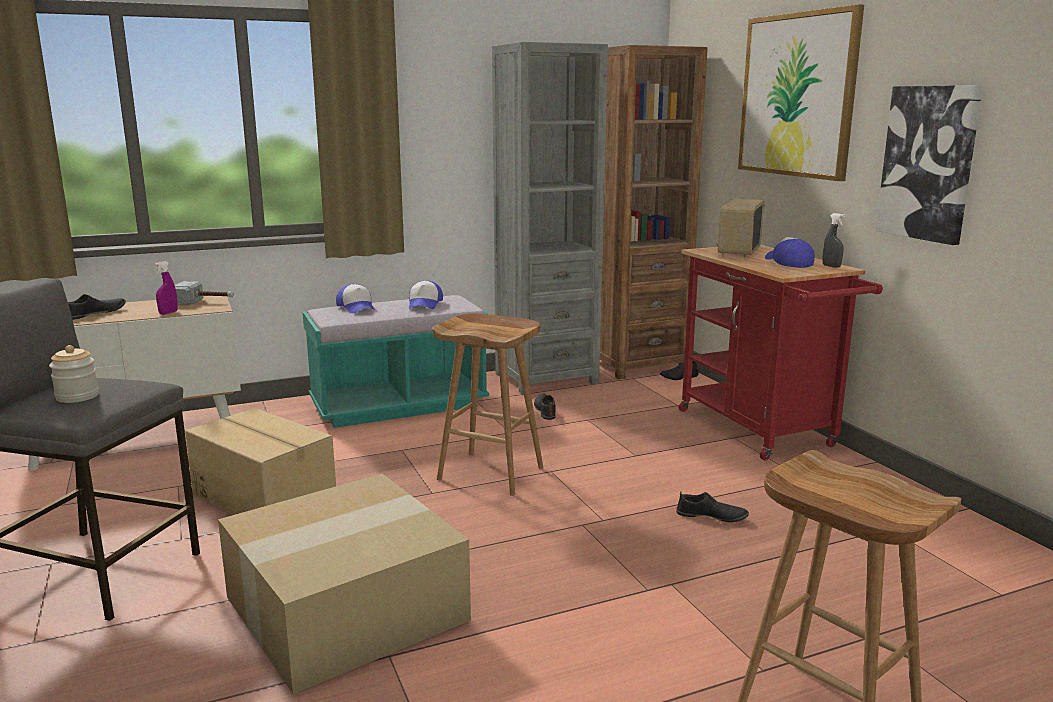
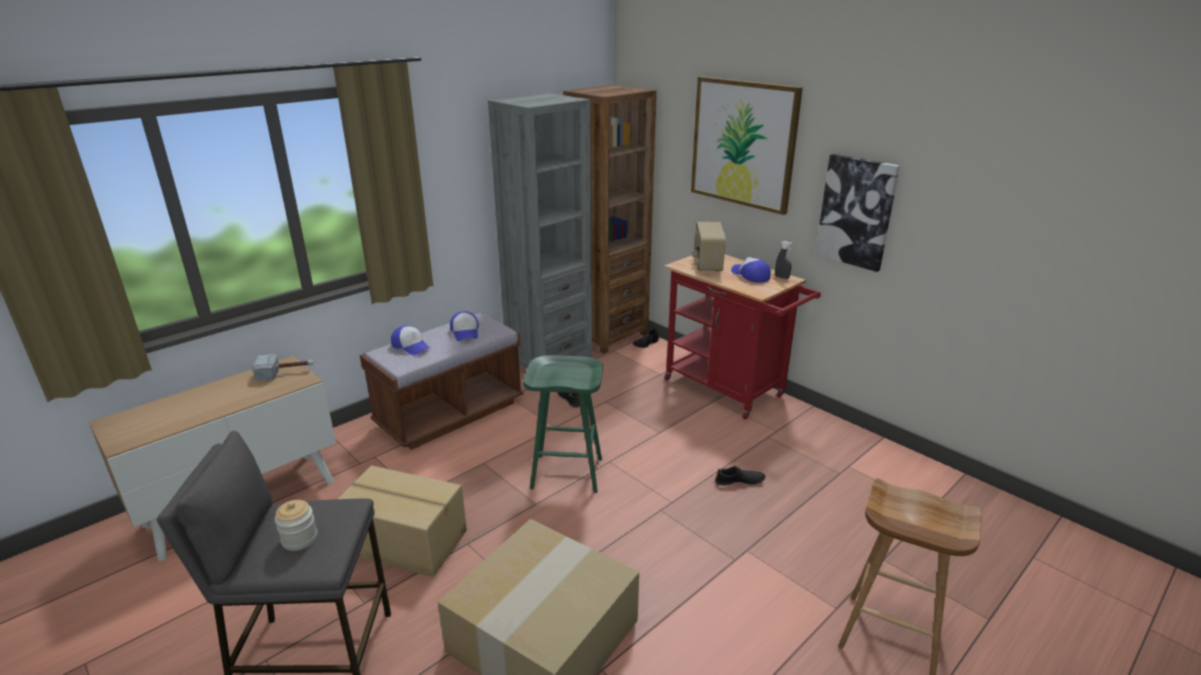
camera: 20 degrees left, 10 degrees up
(95, 313) = (191, 408): black shoe -> none
(168, 313) = (264, 394): purple spray bottle -> none
(399, 405) = (450, 414): turquoise bench -> brown bench
(492, 473) = (568, 473): brown stool -> green stool

